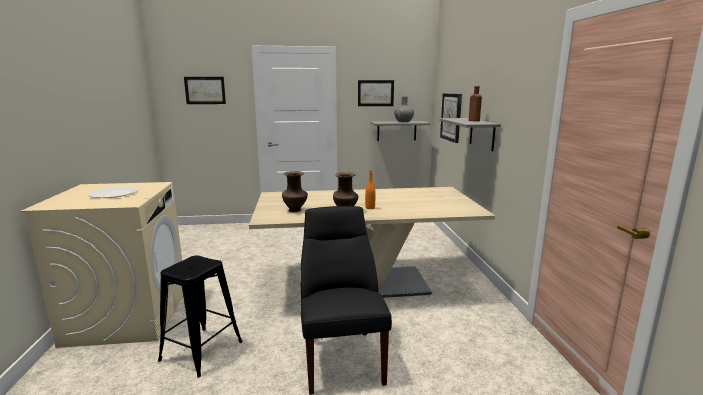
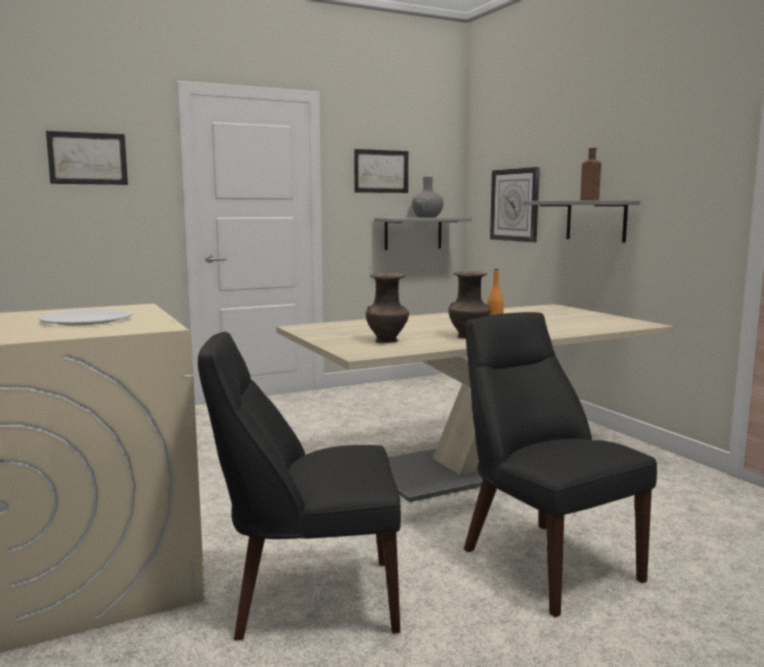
camera: 20 degrees left, 5 degrees down
(201, 351) = (307, 599): black stool -> black chair

